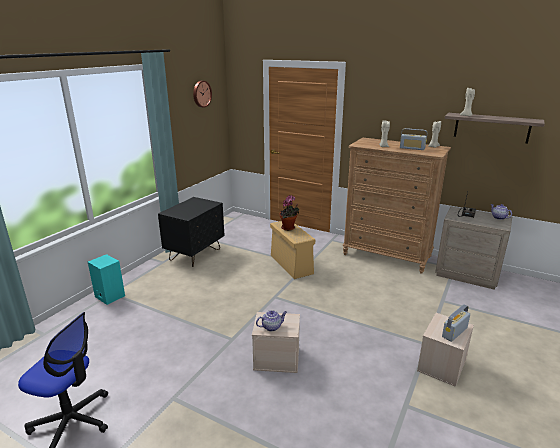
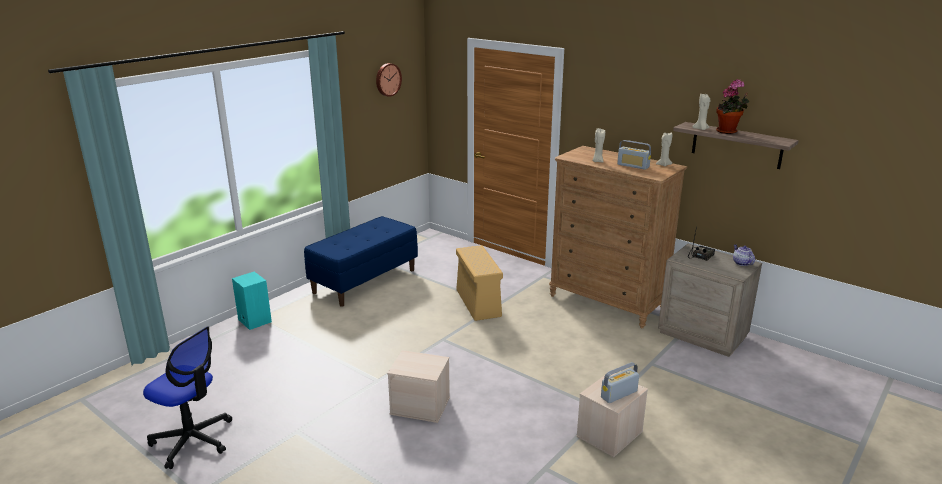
camera: 10 degrees right, 0 degrees up
(195, 254) = (364, 281): black nightstand -> blue bench
(272, 327) = (412, 367): teapot -> none
(289, 228) = (476, 257): potted plant -> potted plant (728, 132)

